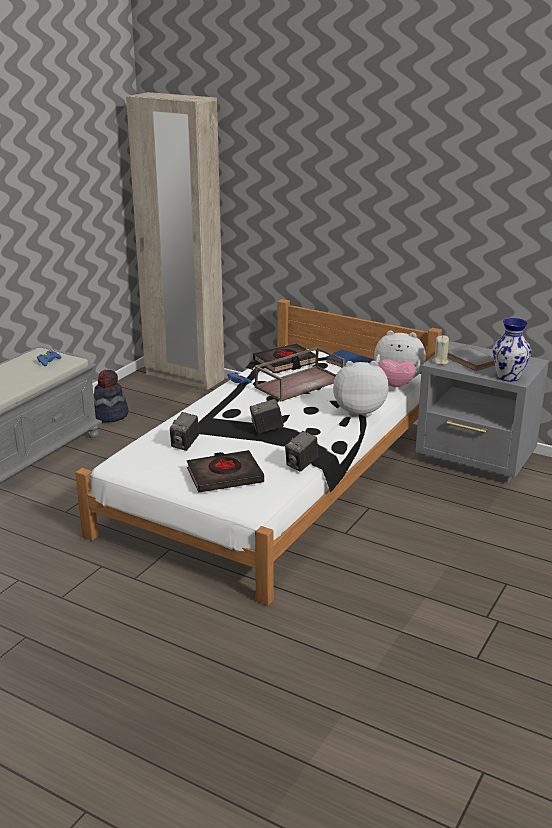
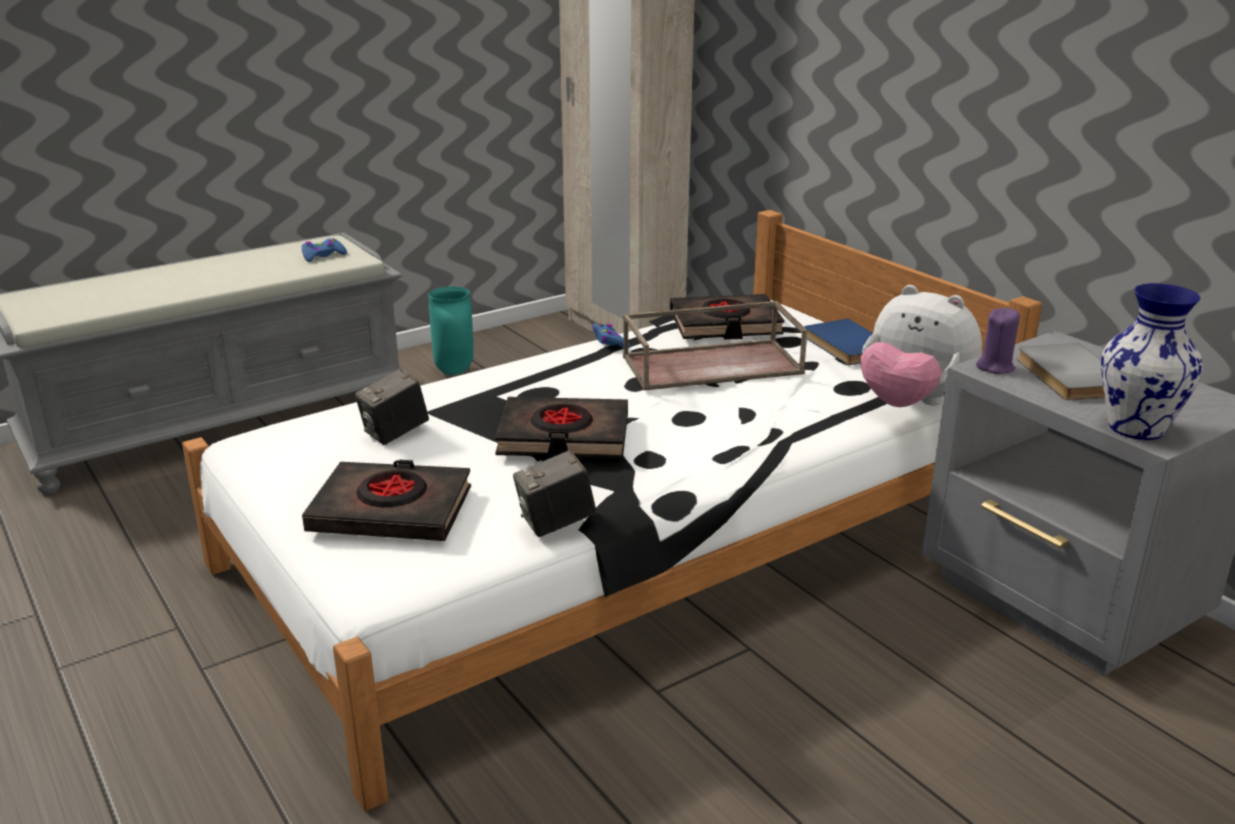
camera: 25 degrees right, 0 degrees up
(109, 415) = (453, 371): hat -> turquoise vase
(266, 429) = (563, 437): camera -> black book
(358, 411) = (781, 439): plush toy -> none
(440, 362) = (995, 367): beige candle -> purple candle

